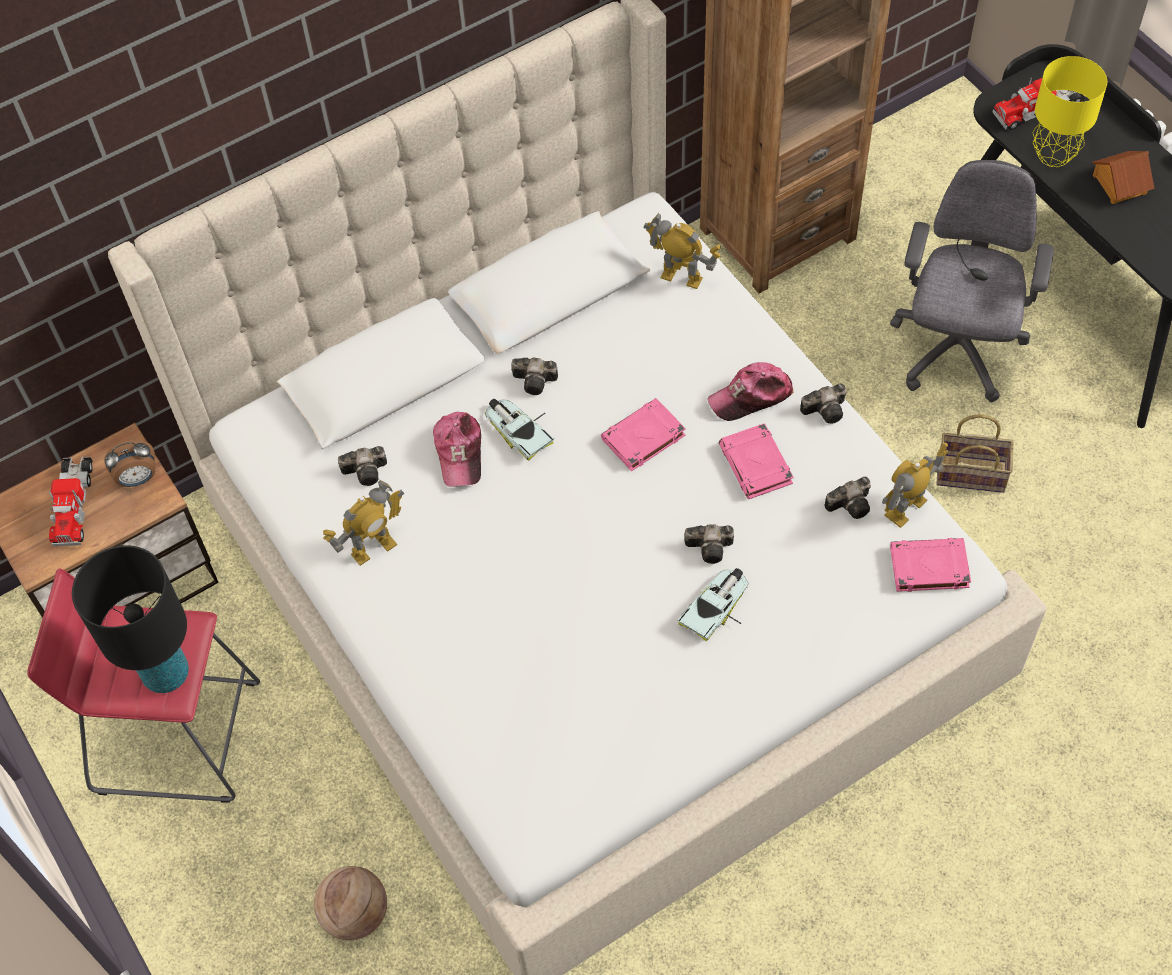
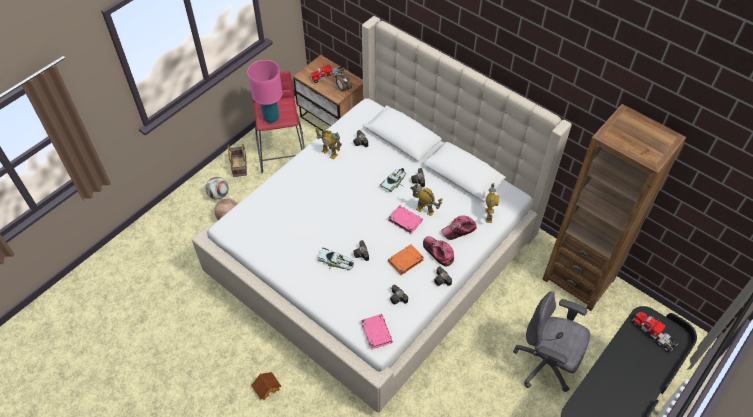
camera: 70 degrees right, 5 degrees down
(166, 673) = (271, 117): black table lamp -> pink table lamp
(263, 929) = (219, 195): none -> football
(460, 452) = (378, 166): cap -> cap (459, 230)
(756, 465) = (405, 261): pink book -> orange book
(906, 509) = (402, 319): toy robot -> toy robot (425, 210)
(955, 351) = (546, 364): grey office chair -> grey office chair turned 150 degrees counterclockwise
(972, 473) = (482, 383): basket -> basket (240, 167)
(1053, 156) = (626, 345): yellow table lamp -> none
(1119, 184) = (623, 377): toy house -> toy house (267, 387)

